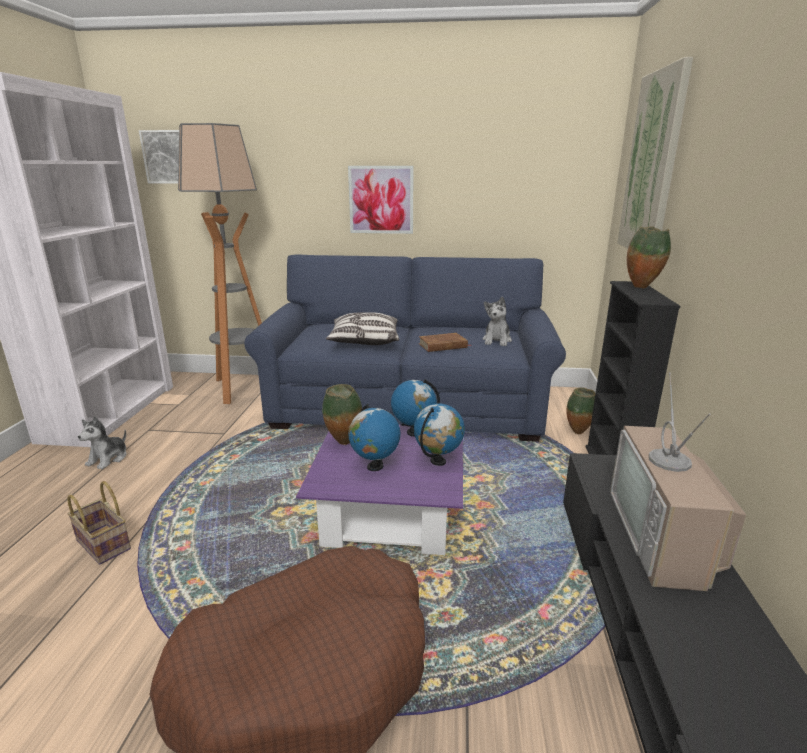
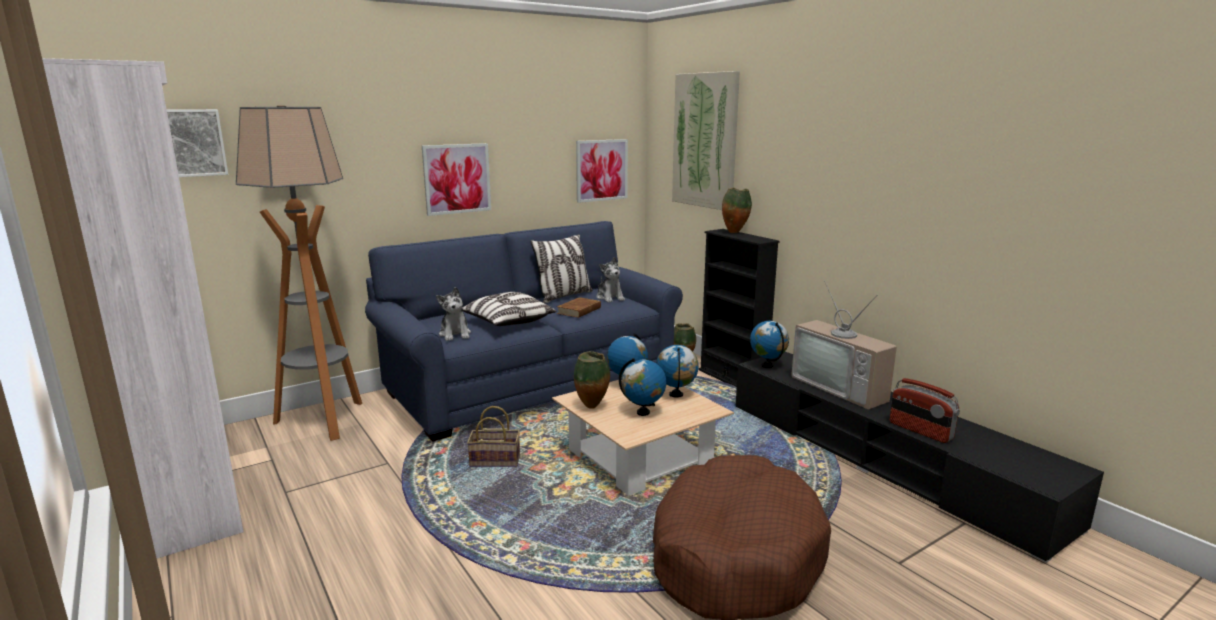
camera: 40 degrees left, 5 degrees down
(105, 544) = (445, 580): basket -> basket (496, 460)
(108, 459) = (292, 531): plush toy -> plush toy (455, 334)
(389, 513) = (640, 457): purple coffee table -> beige coffee table
(458, 330) = (563, 296): none -> pillow
(549, 202) = (601, 170): none -> picture
(603, 468) = (767, 365): none -> globe
(687, 666) = (920, 431): none -> radio

